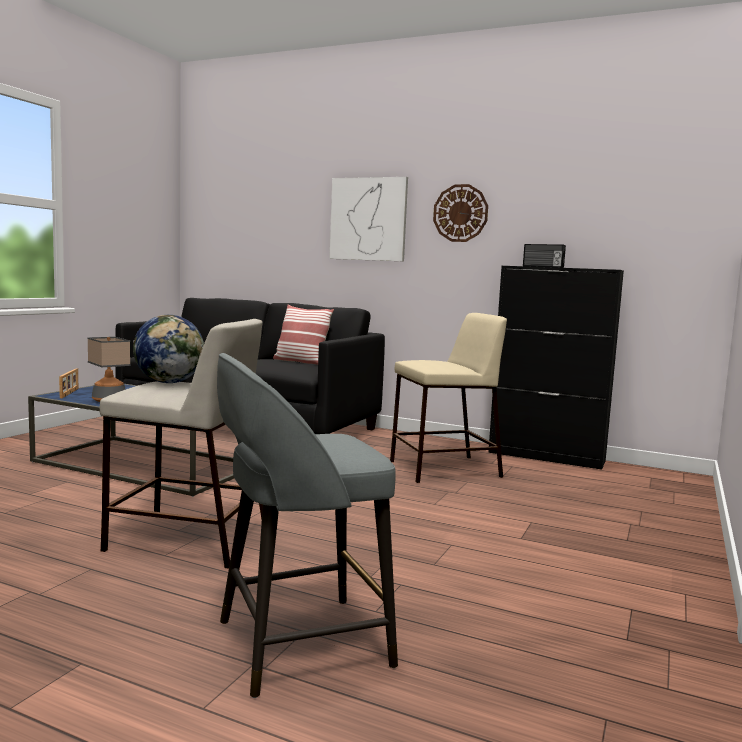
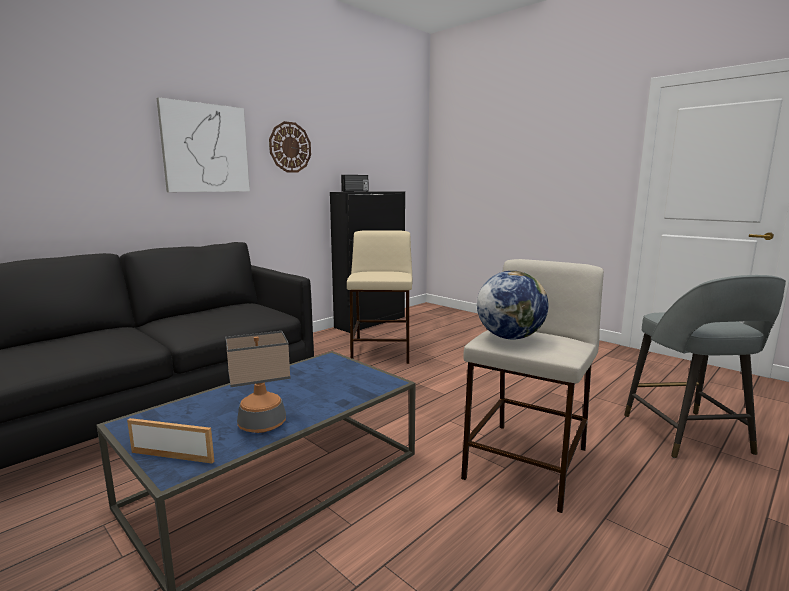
camera: 70 degrees left, 5 degrees up
(300, 361) = (215, 309): pillow -> none

